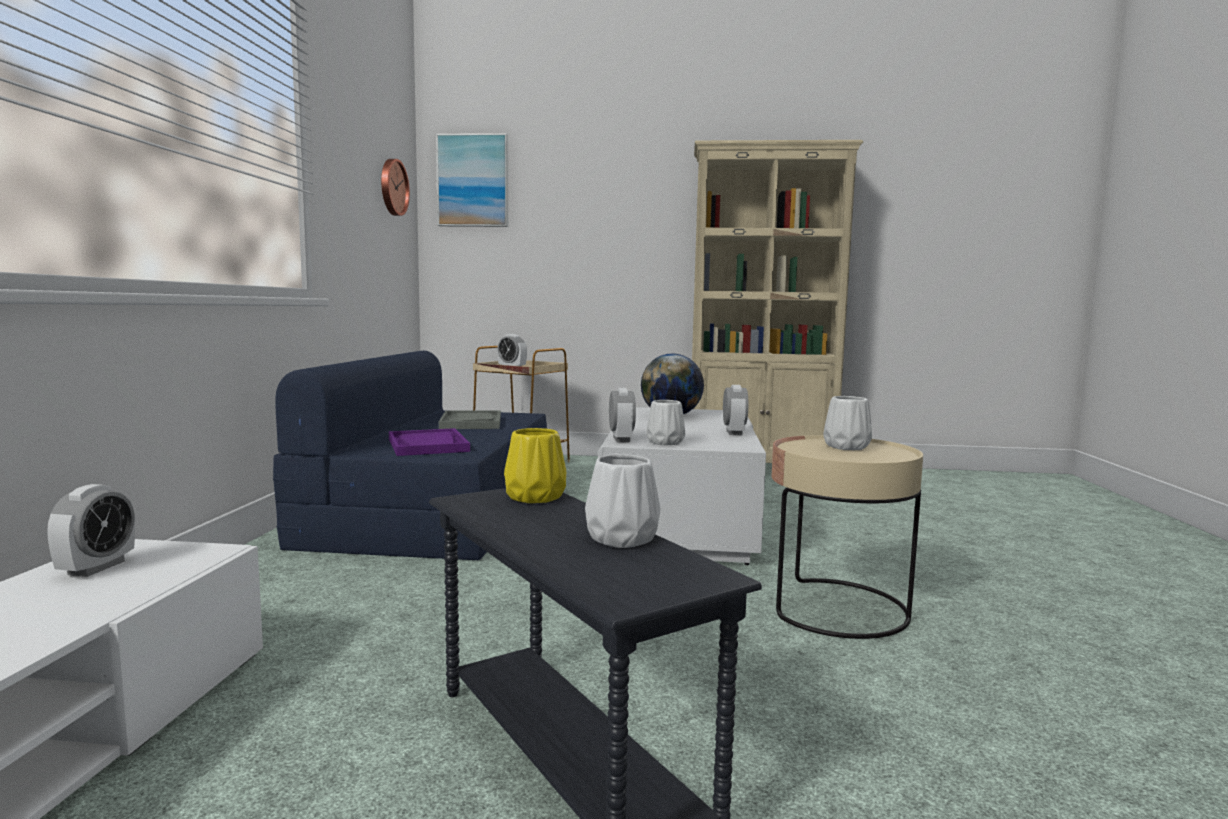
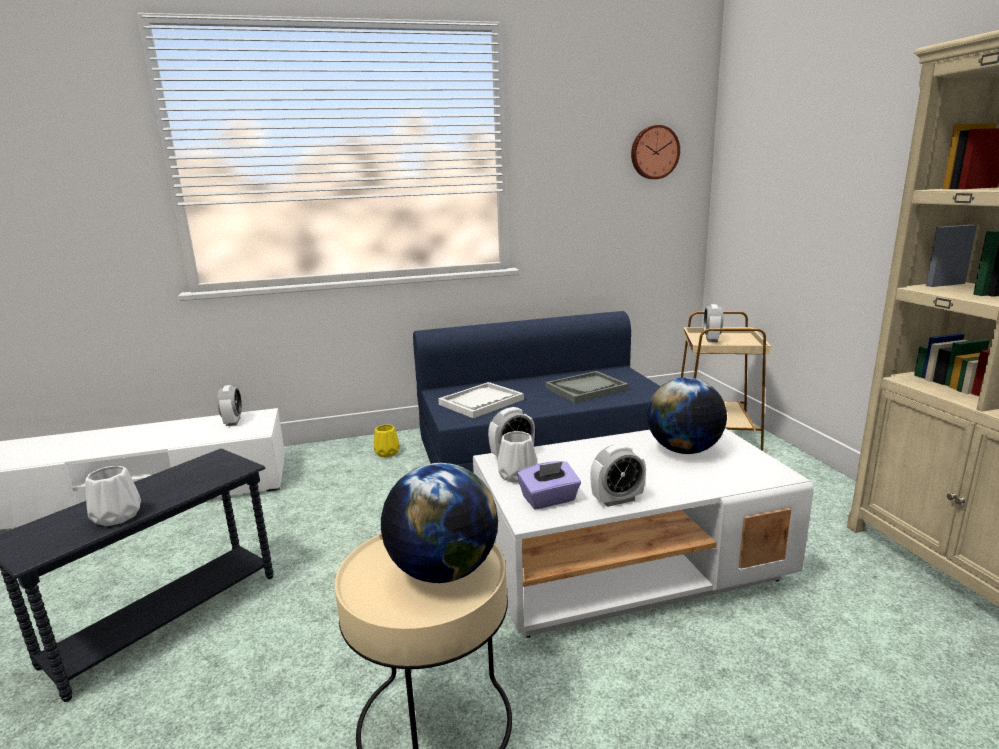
camera: 70 degrees right, 10 degrees up
(96, 568) = (233, 422): alarm clock -> alarm clock turned 90 degrees counterclockwise
(428, 445) = (481, 402): purple tray -> white tray
(473, 181) = (750, 128): picture -> none
(534, 497) = (219, 472): yellow vase -> yellow vase (386, 453)
(718, 442) = (549, 500): none -> purple tissue box
(847, 447) = (443, 571): white vase -> globe

